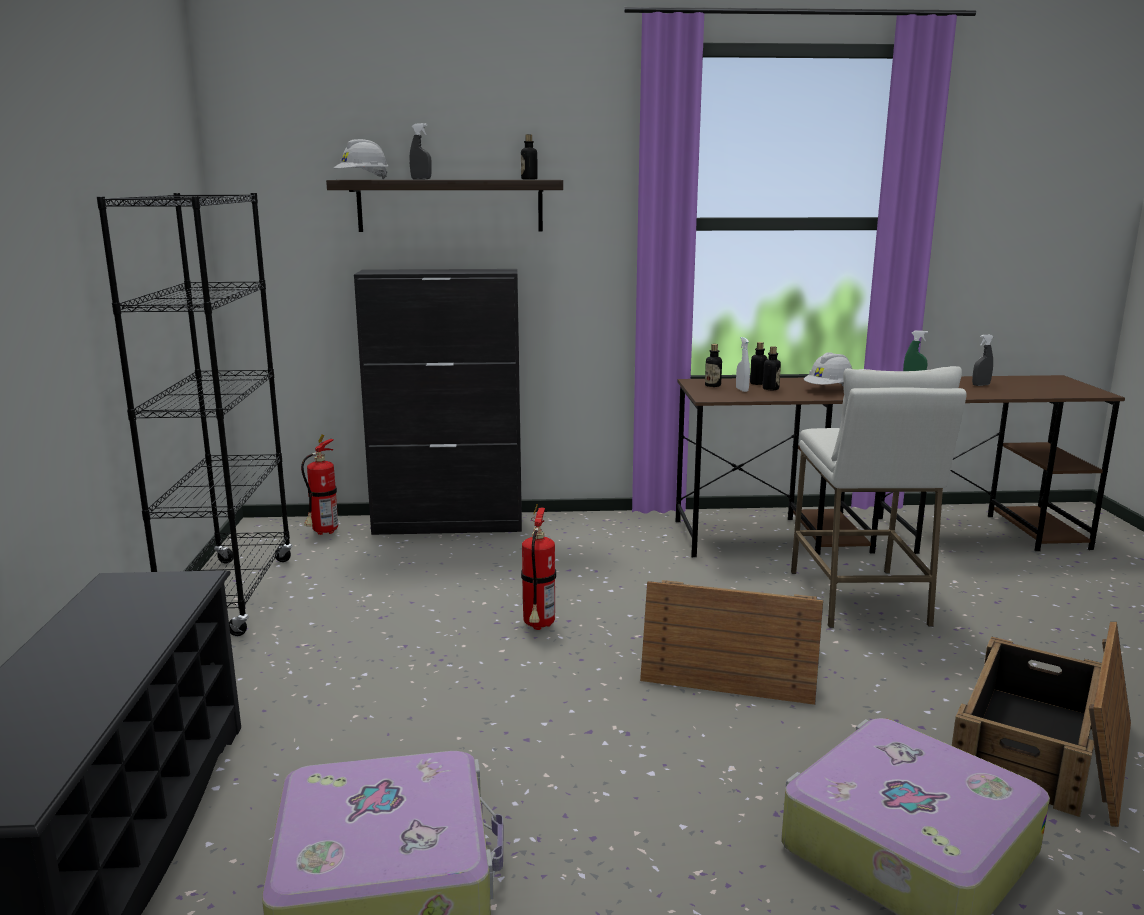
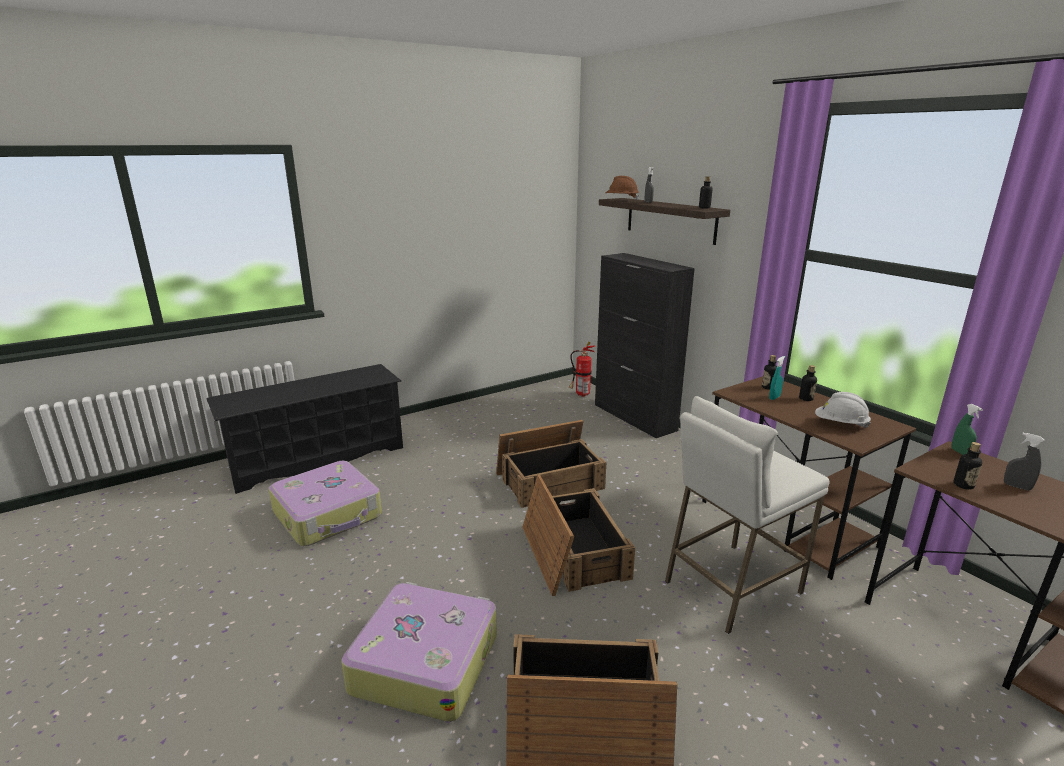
camera: 60 degrees right, 5 degrees up
(231, 596) = (498, 403): black bookcase -> none
(362, 179) = (621, 199): white hard hat -> brown hard hat
(538, 627) = (550, 480): fire extinguisher -> crate
(742, 390) = (774, 397): white spray bottle -> turquoise spray bottle
(770, 389) = (798, 405): bottle -> bottle (963, 485)

